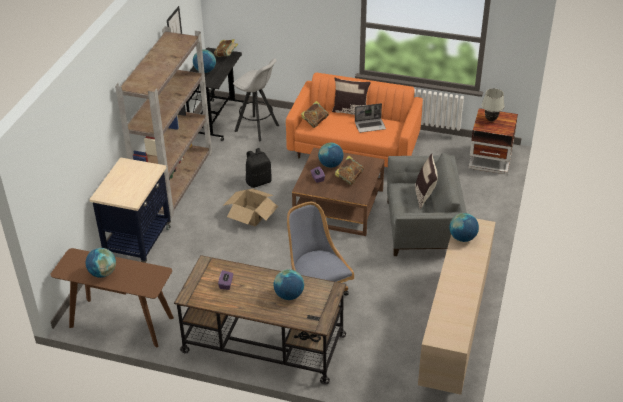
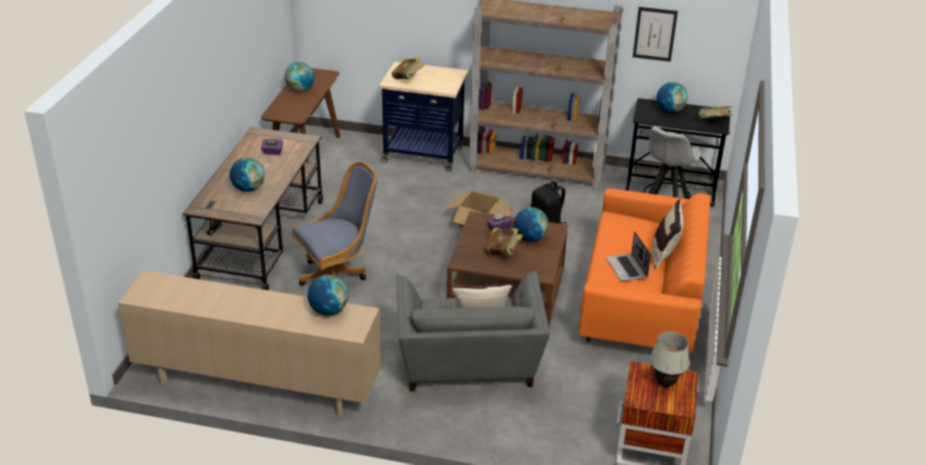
camera: 85 degrees right, 5 degrees down
(315, 122) = (623, 222): book -> book (407, 79)

